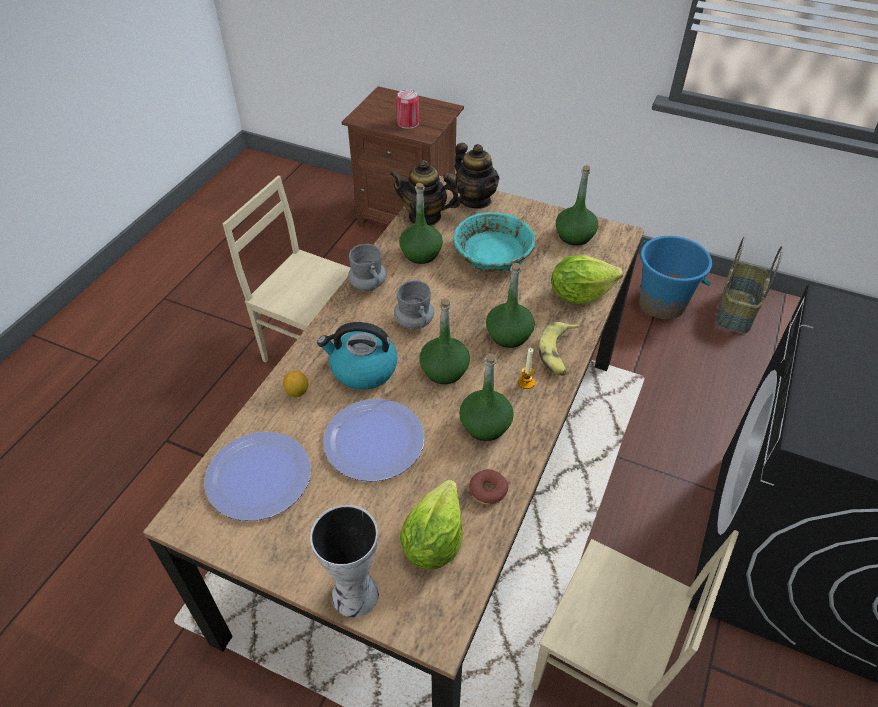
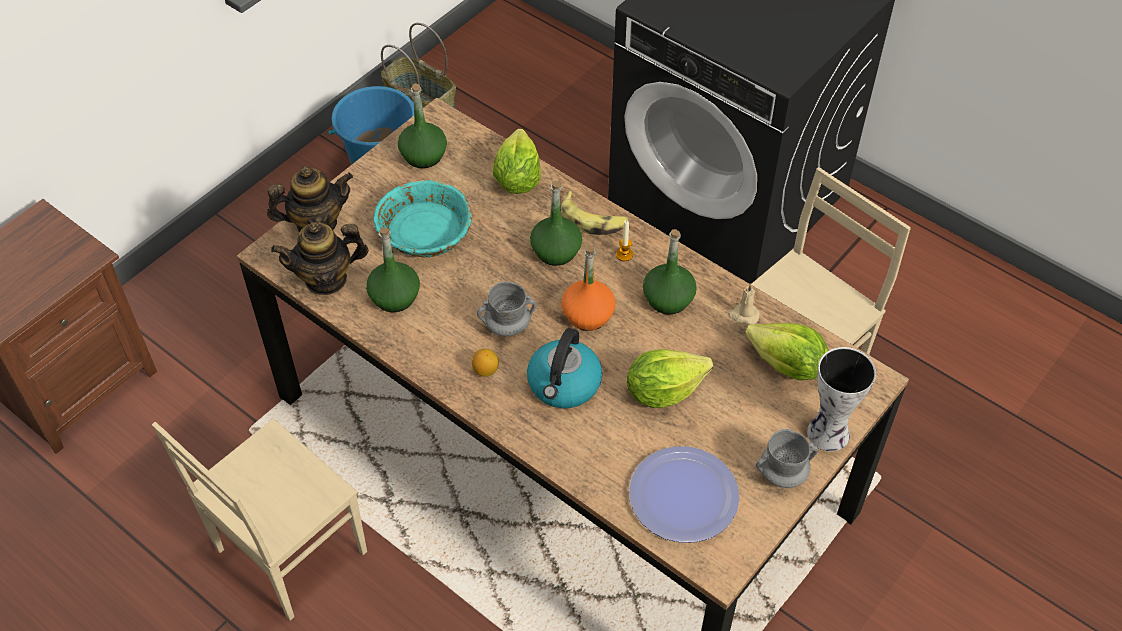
camera: 75 degrees left, 5 degrees up
(297, 392) = (578, 449): lemon -> lemon (485, 370)
(368, 284) = (429, 357): grey mug -> grey mug (783, 473)
(374, 440) = (663, 391): plate -> lettuce
(408, 123) = (48, 270): can -> none
(425, 217) = (326, 279): teapot -> teapot turned 45 degrees clockwise
(444, 370) = (588, 315): green bottle -> orange bottle
(488, 491) = (743, 315): donut -> beige candle

